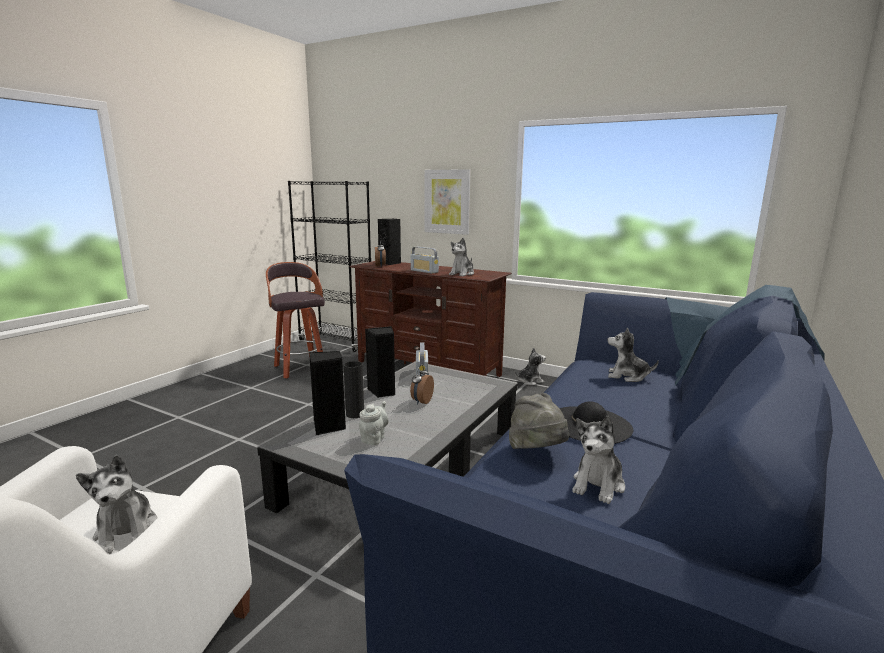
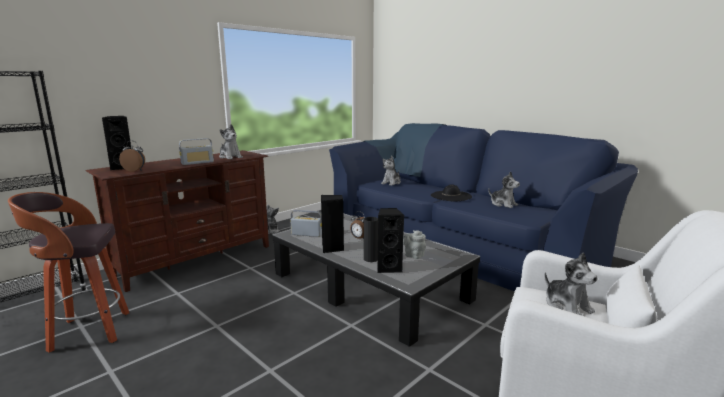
camera: 75 degrees left, 0 degrees up
(127, 531) = (567, 305): plush toy -> plush toy turned 75 degrees clockwise
(447, 201) = (154, 94): picture -> none
(537, 452) = (478, 207): grey hat -> none

